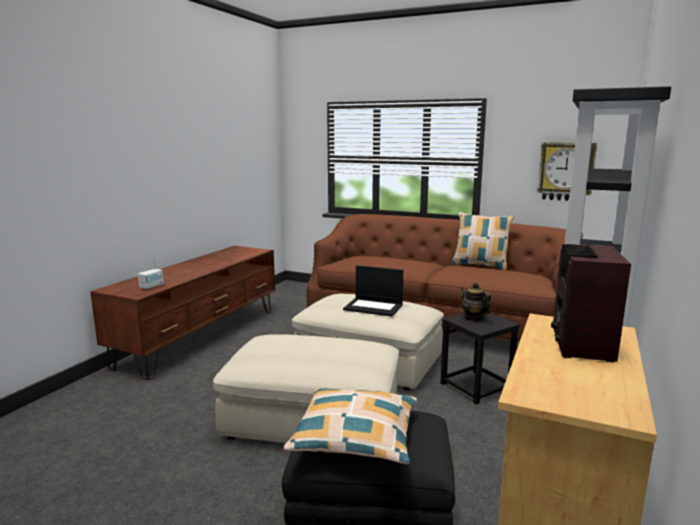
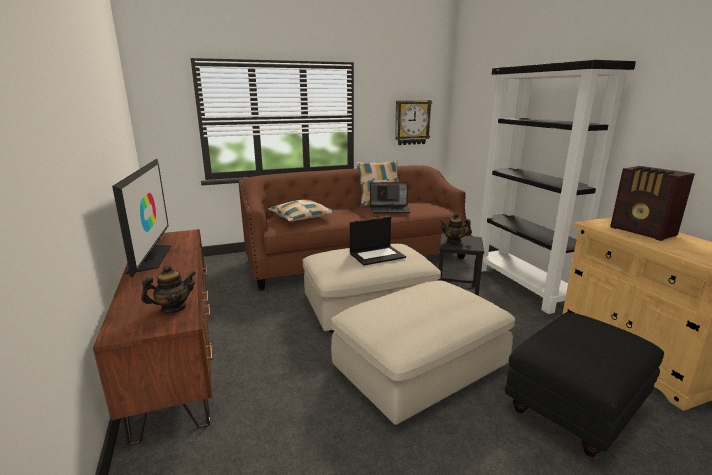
camera: 45 degrees left, 5 degrees up
(152, 286) = (173, 308): radio -> teapot
(208, 259) = (151, 257): none -> television
(355, 436) = (596, 347): pillow -> pillow (301, 217)
(470, 272) = (390, 209): none -> laptop

